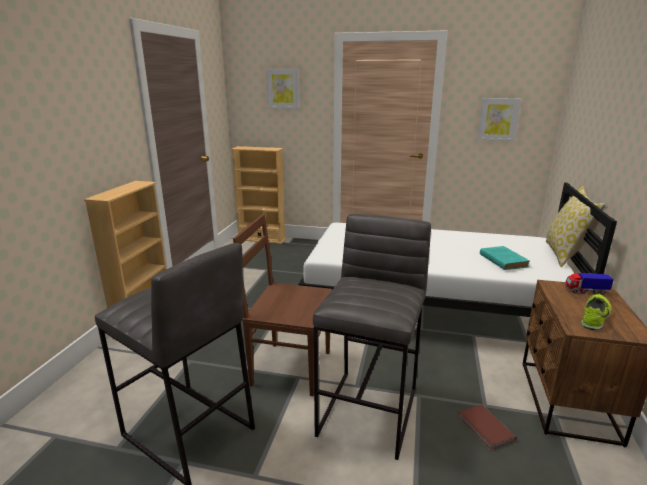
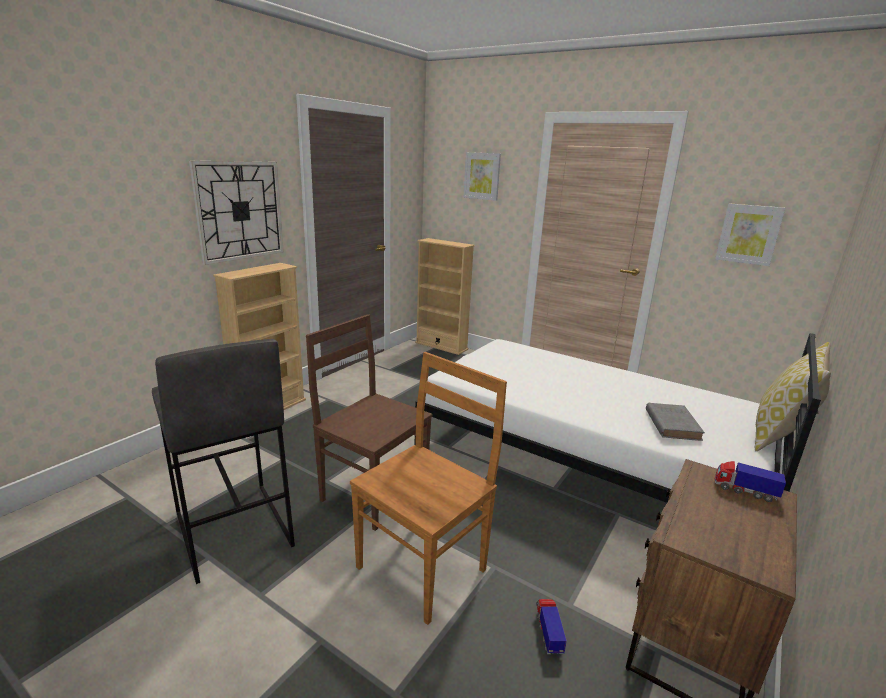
camera: 20 degrees right, 0 degrees up
(97, 133) = (239, 211): none -> wall clock
(370, 411) = (424, 566): grey stool -> brown chair
(485, 429) = (548, 634): brown book -> toy truck
(502, 260) = (671, 424): turquoise book -> grey book
(594, 317) = (722, 528): shoe -> none

